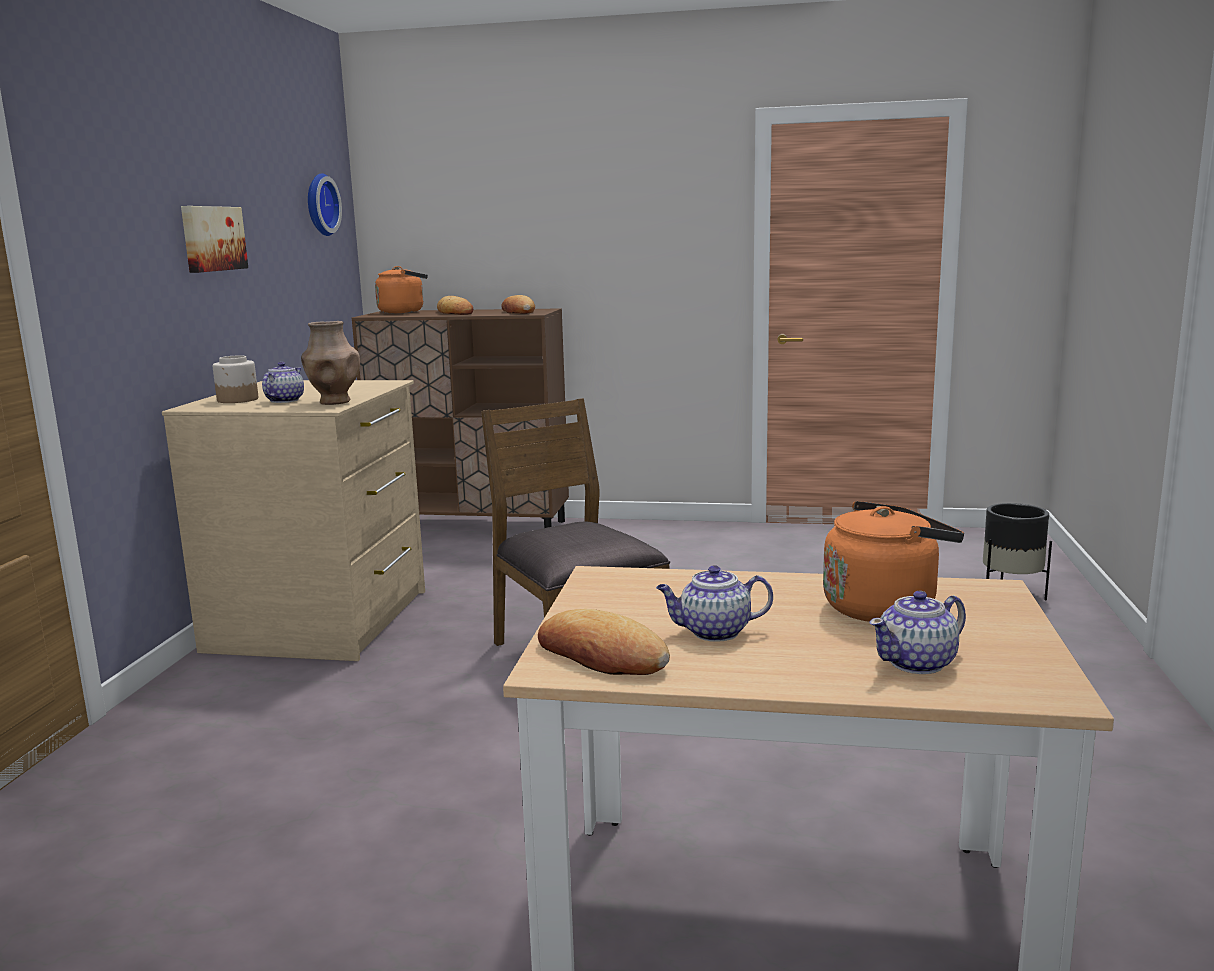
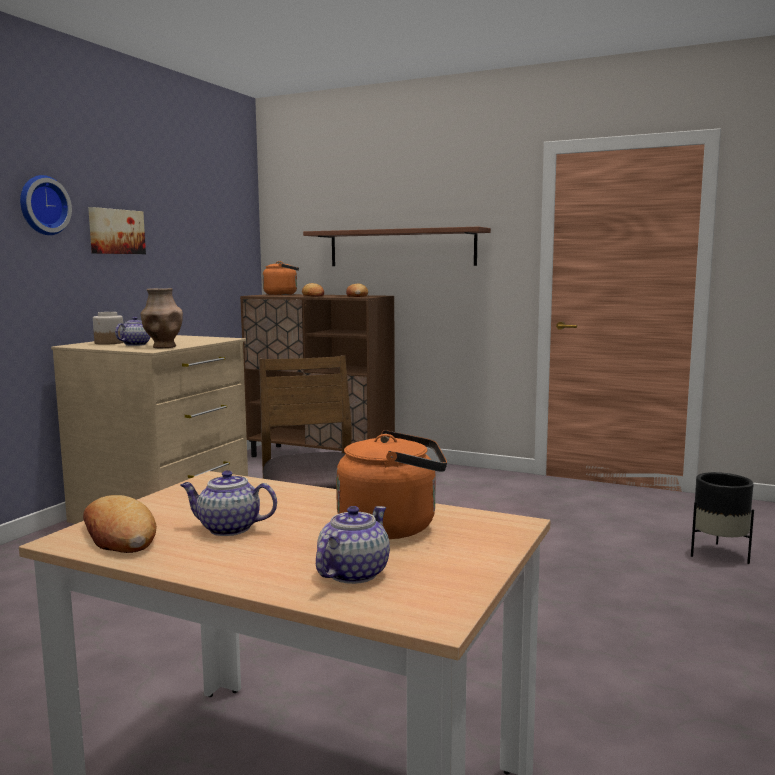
camera: 15 degrees right, 5 degrees down
(319, 205) = (223, 215): wall clock -> wall clock (42, 205)
(568, 245) = (401, 248): none -> brown shelf
(917, 663) = (352, 574): teapot -> teapot turned 135 degrees clockwise

